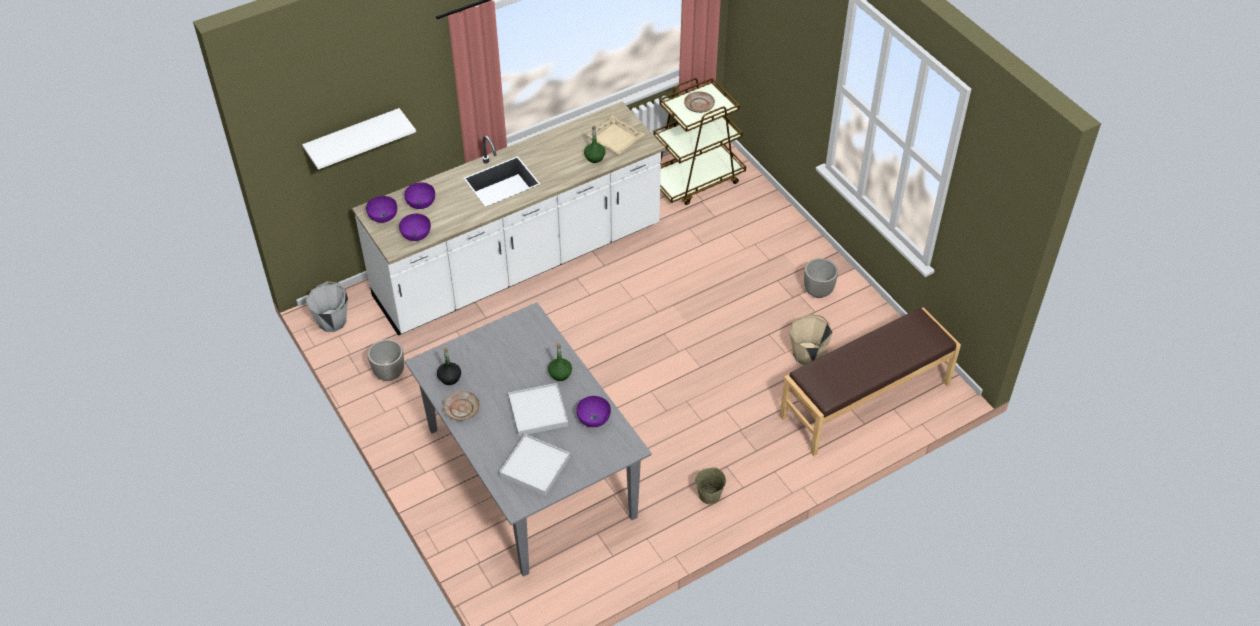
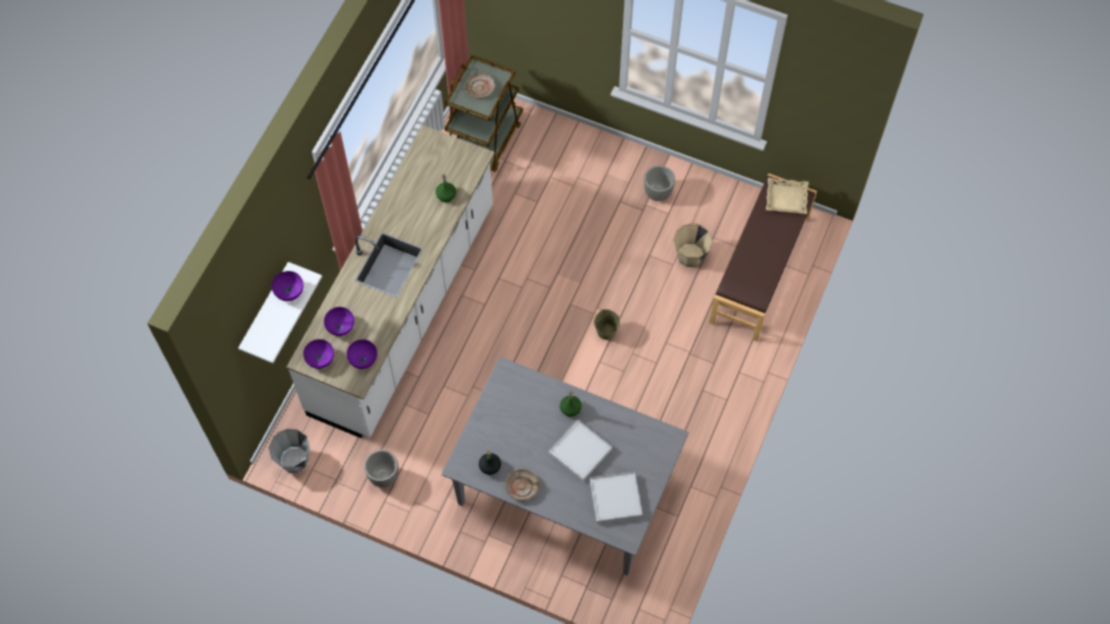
camera: 35 degrees left, 15 degrees up
(593, 418) = (625, 431): purple bowl -> purple bowl (289, 291)
(615, 139) = (448, 167): beige tray -> beige tray (786, 198)
(709, 495) = (708, 421): beige bucket -> beige bucket (606, 331)

